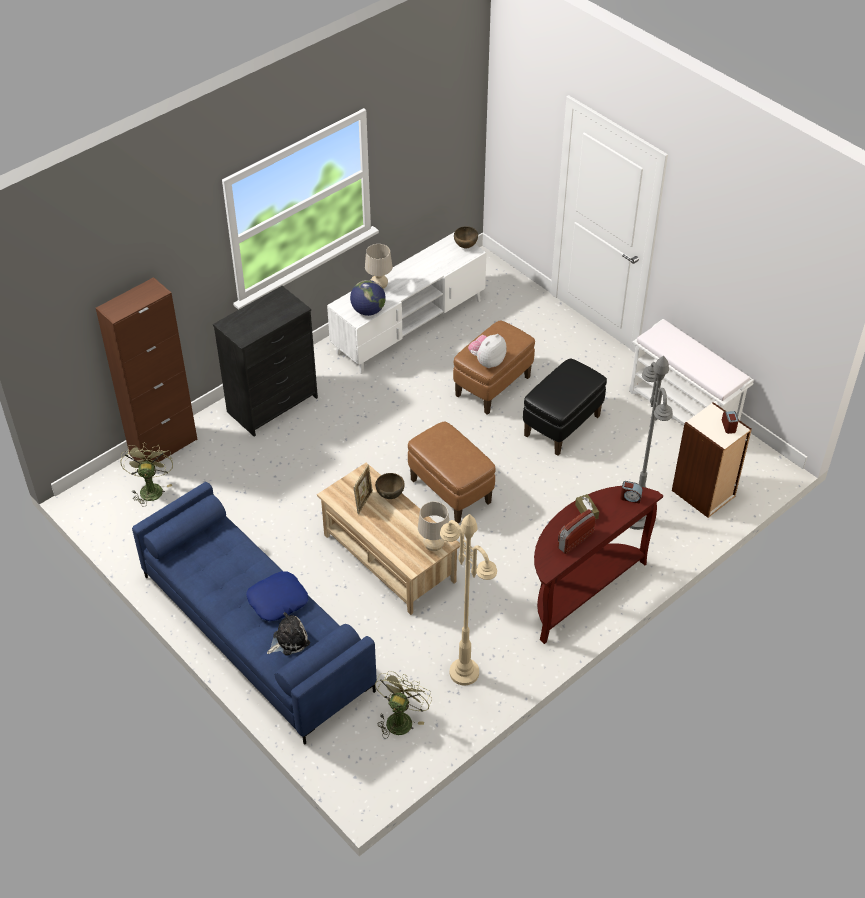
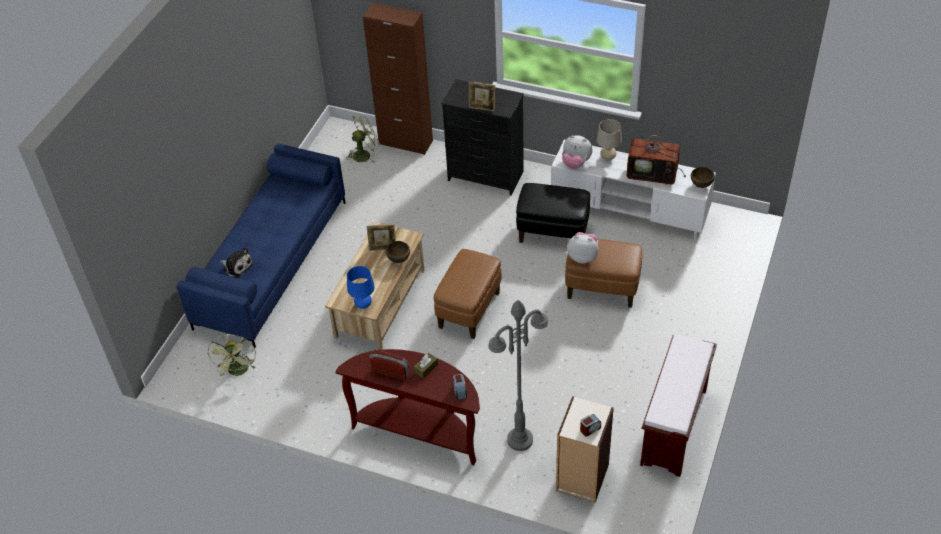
camera: 65 degrees right, 0 degrees up
(277, 600) = (268, 245): blue pillow -> none
(278, 322) = (482, 108): none -> picture frame
(368, 311) = (576, 163): globe -> plush toy
(400, 718) = (238, 371): green fan -> green fan turned 90 degrees clockwise
(426, 267) = (654, 173): none -> television
(433, 547) = (363, 305): beige table lamp -> blue table lamp
(464, 673) = (298, 391): beige floor lamp -> none
(562, 426) = (590, 350): black ottoman -> black ottoman (552, 233)
(683, 411) = (674, 428): white bench -> brown bench

